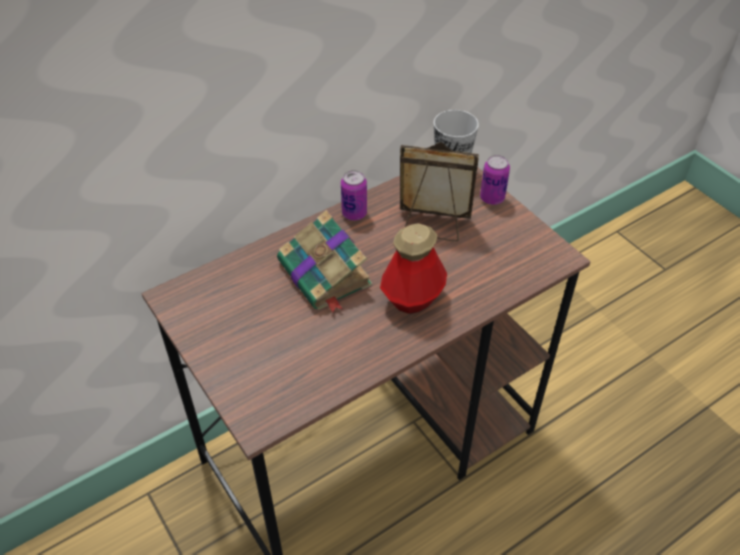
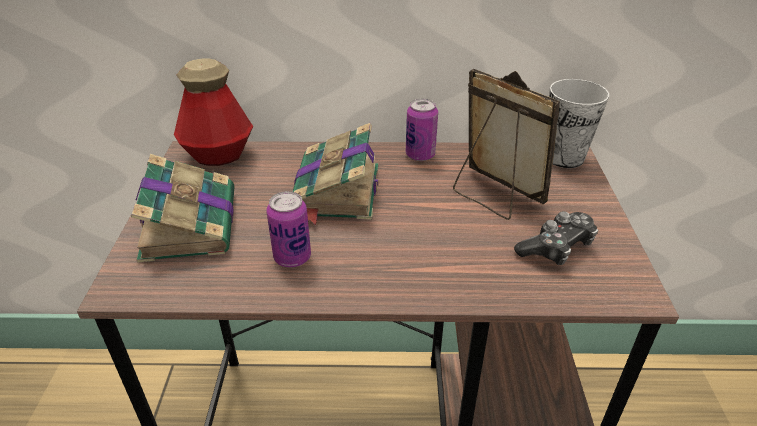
camera: 35 degrees right, 10 degrees down
(248, 354) = (190, 223): none -> book
(412, 298) = (402, 250): bottle -> bottle (218, 155)
(492, 198) = (591, 198): can -> can (292, 257)
(499, 248) = (556, 247): none -> game controller

